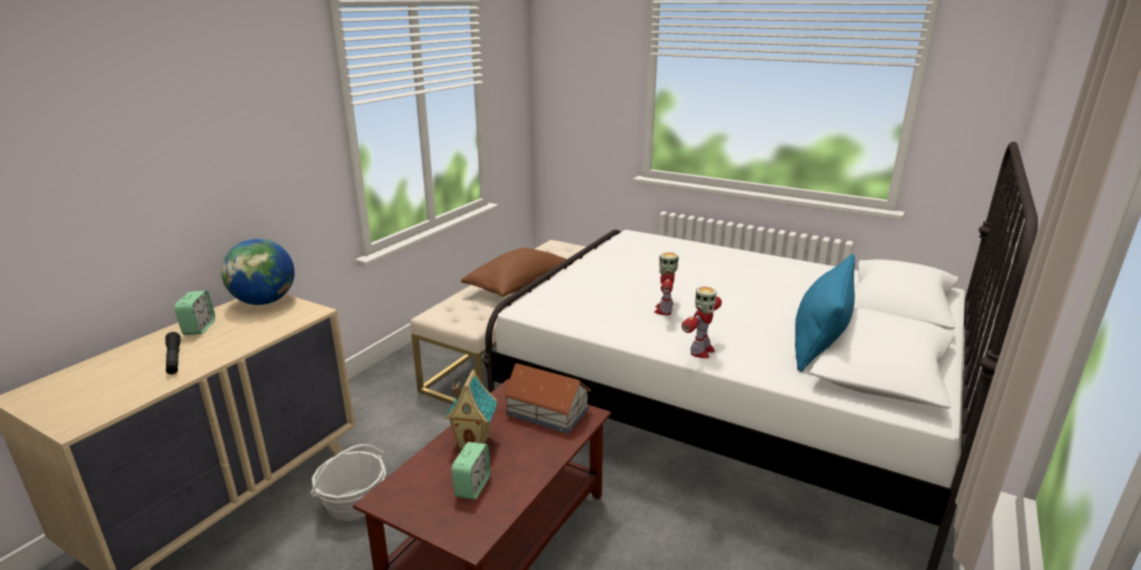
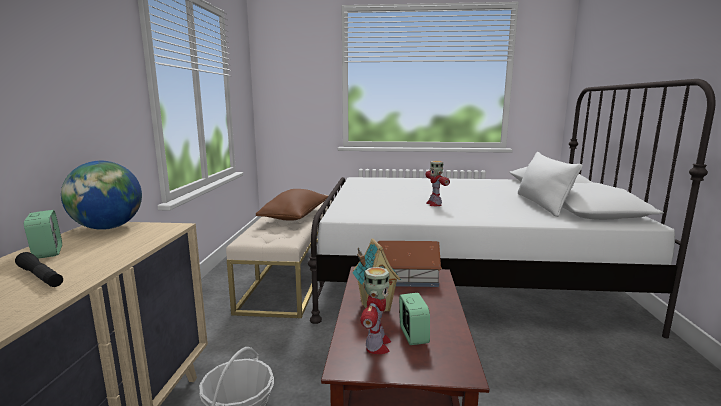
camera: 25 degrees left, 10 degrees down
(701, 351) = (489, 217): toy robot -> toy robot (376, 345)
(819, 341) = (541, 204): blue pillow -> white pillow

